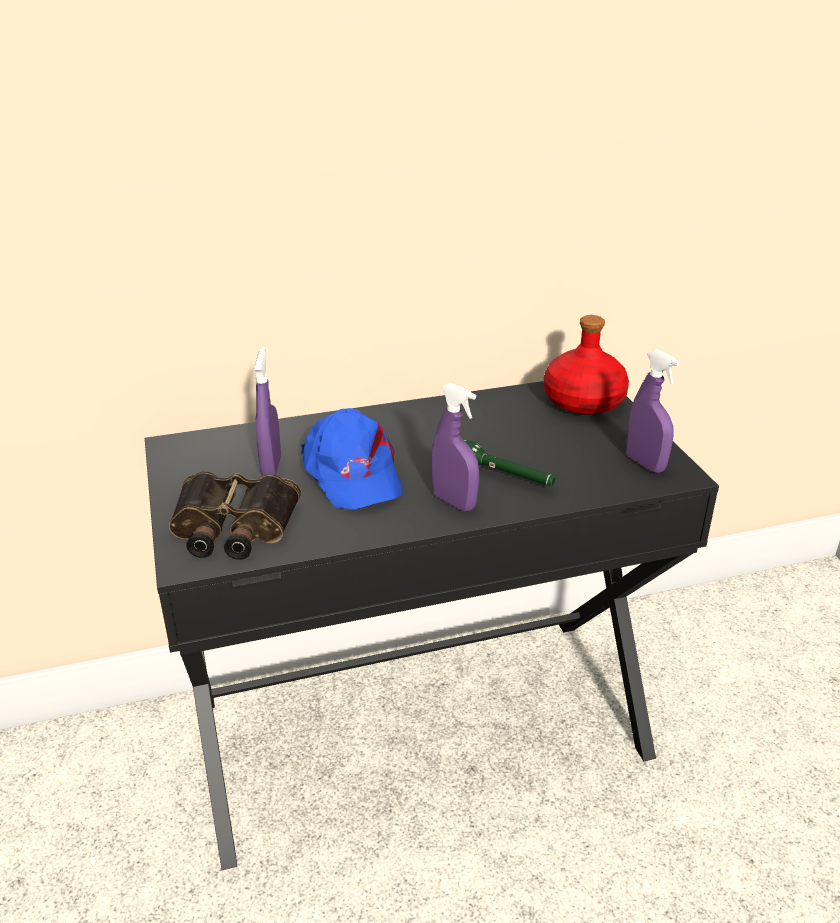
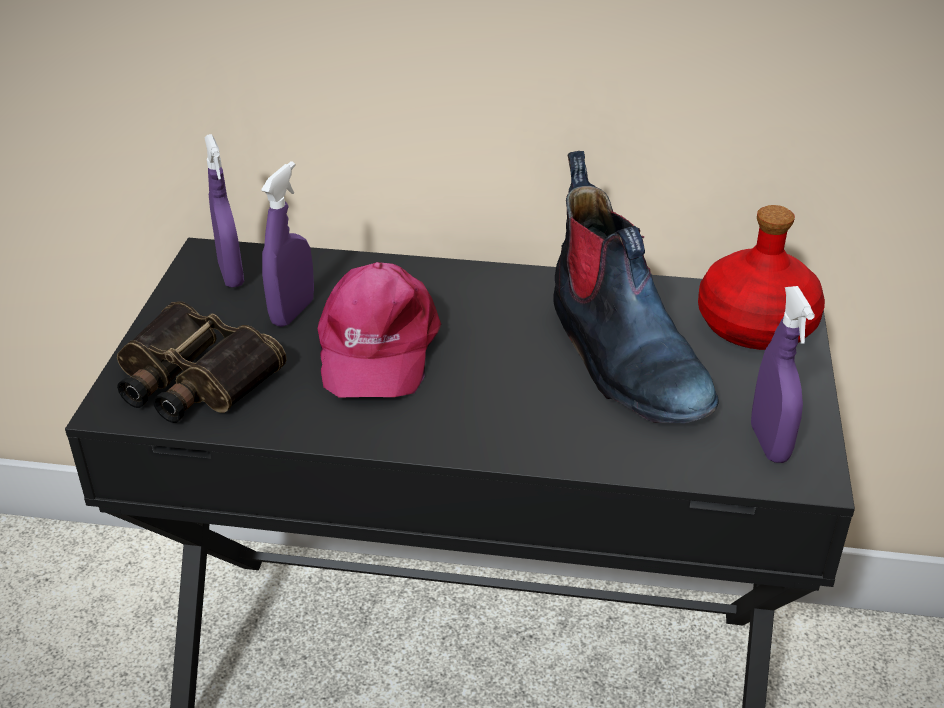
camera: 25 degrees right, 5 degrees up
(351, 473) = (376, 347): blue cap -> pink cap
(454, 502) = (468, 423): purple spray bottle -> purple spray bottle (231, 275)
(505, 477) = (561, 407): green flashlight -> none
(518, 438) = (621, 356): none -> boot

